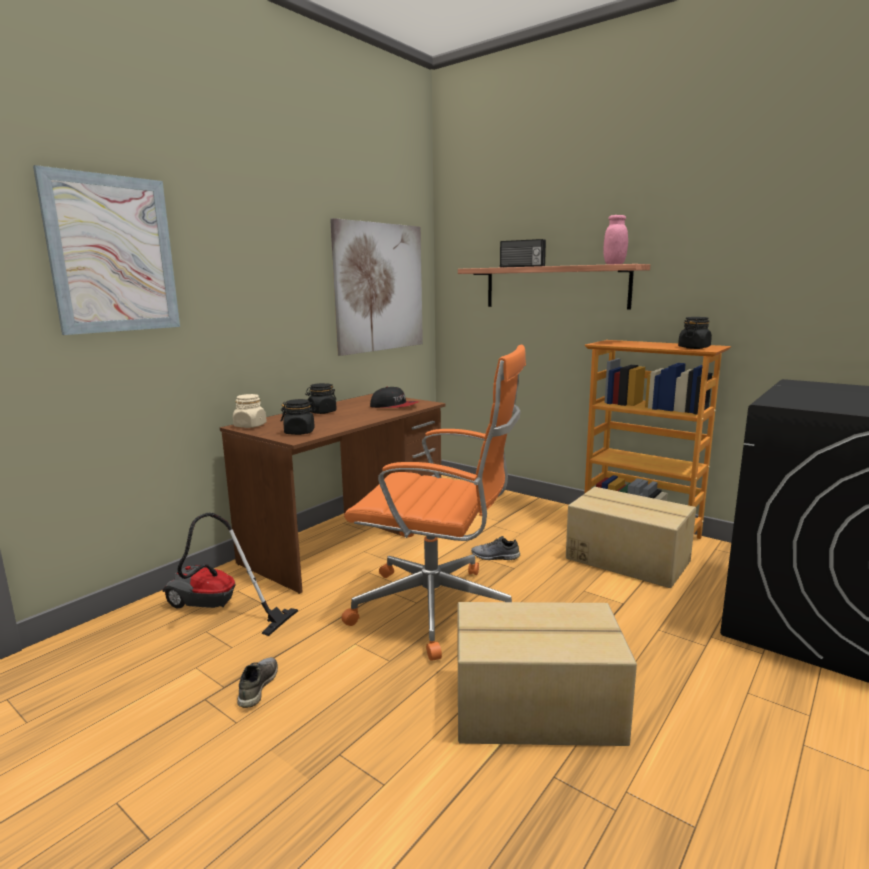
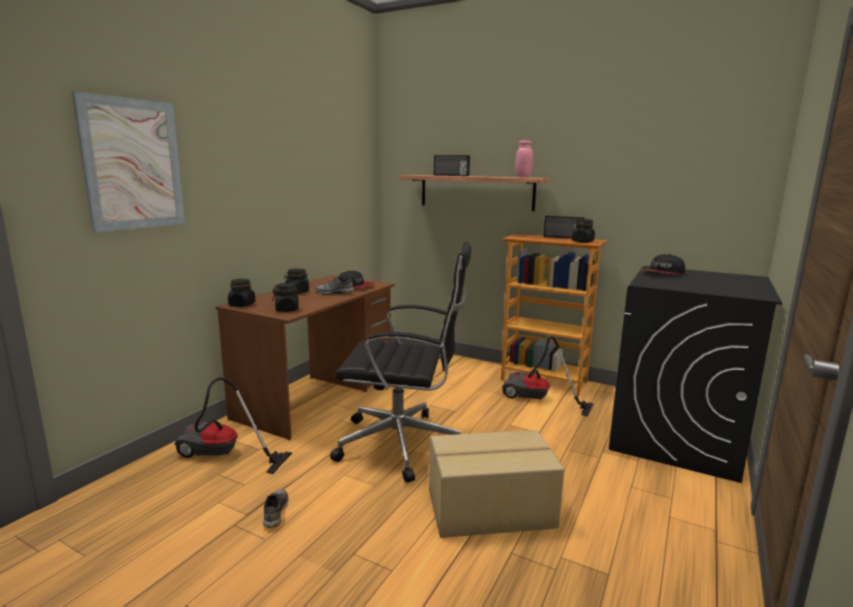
camera: 10 degrees left, 0 degrees up
(250, 426) = (242, 305): beige jar -> black jar
(379, 287) = (336, 189): picture -> none
(438, 608) = (403, 444): orange office chair -> black office chair
(495, 557) = (438, 403): grey shoe -> grey shoe (334, 293)
(627, 559) = (537, 400): cardboard box -> vacuum cleaner
(668, 343) = (562, 237): none -> radio
(809, 389) = (664, 273): none -> cap

